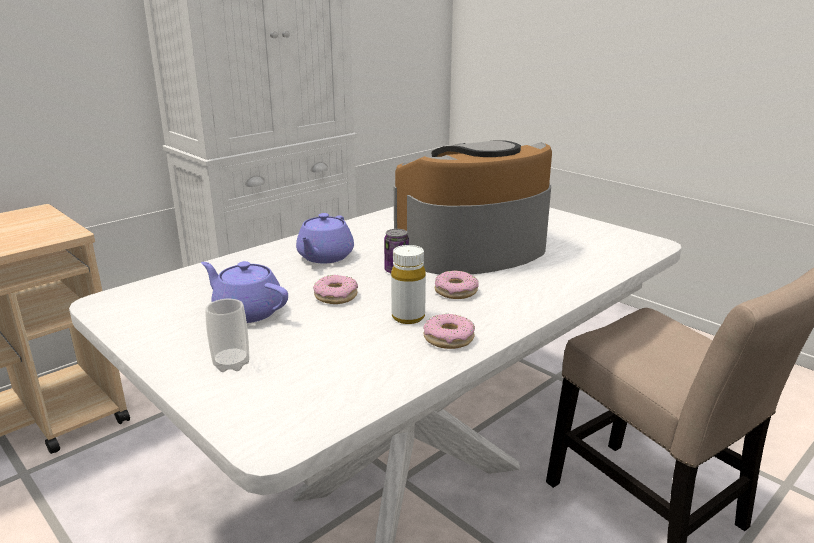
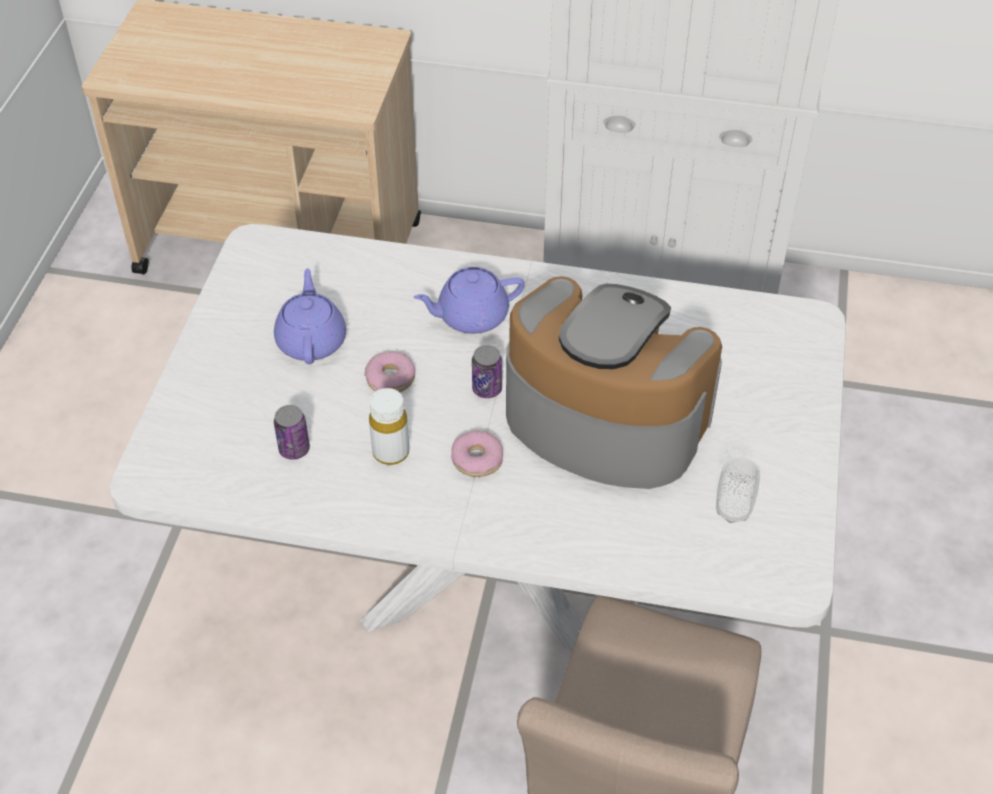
camera: 55 degrees right, 25 degrees up
(231, 364) = (224, 390): cup -> cup (733, 510)
(349, 353) = (294, 449): none -> can
(448, 338) = (372, 501): donut -> none

